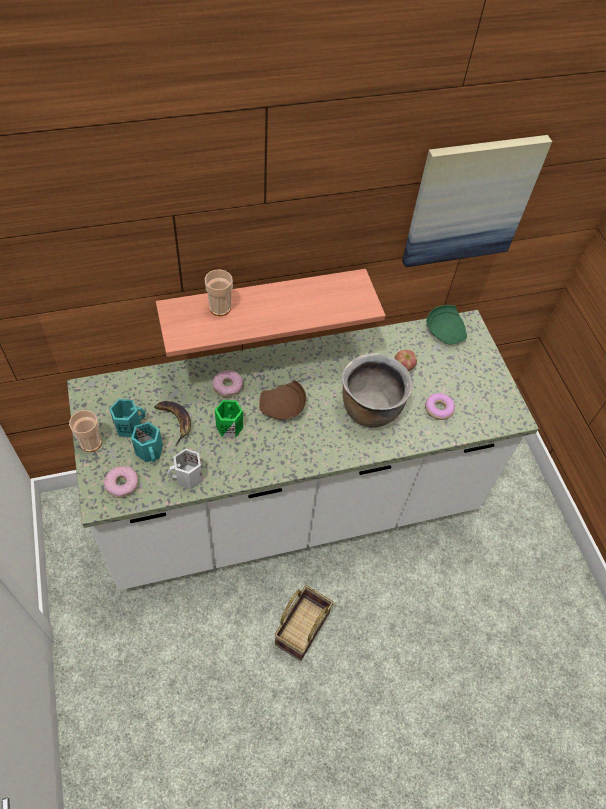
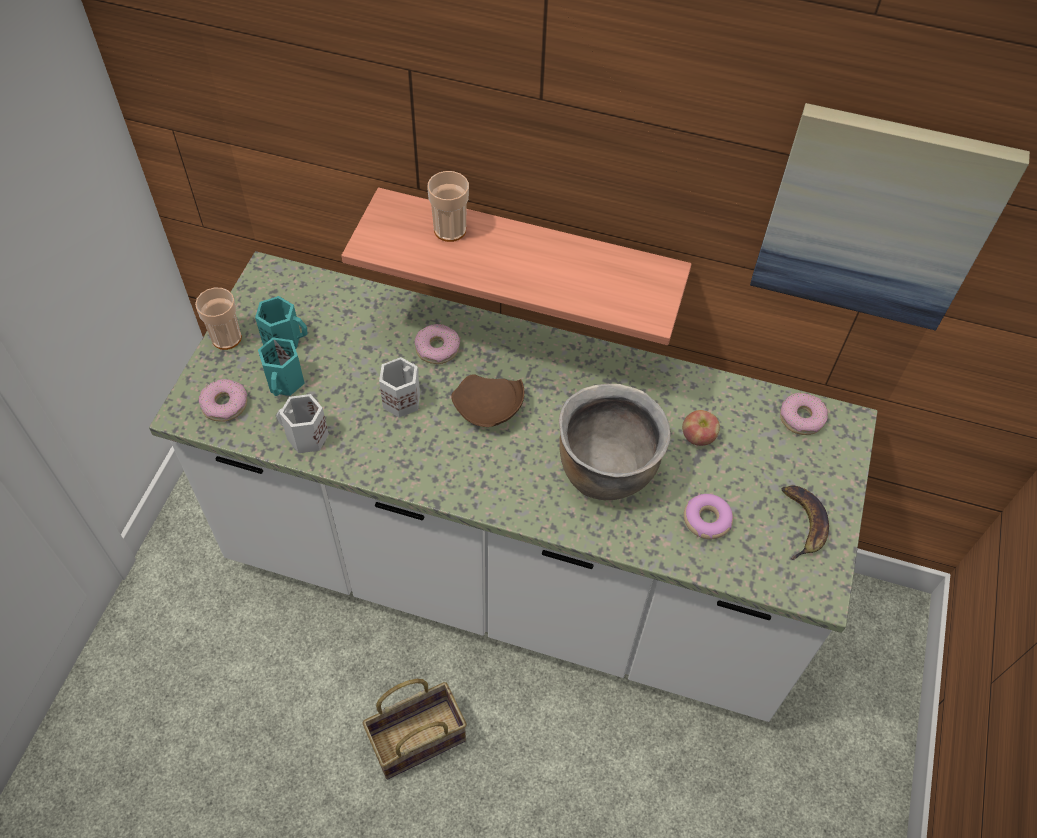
camera: 35 degrees right, 0 degrees up
(175, 421) = (341, 360): banana -> banana (803, 523)
(228, 426) = (401, 399): green mug -> white mug
(446, 331) = (801, 418): green plate -> donut

